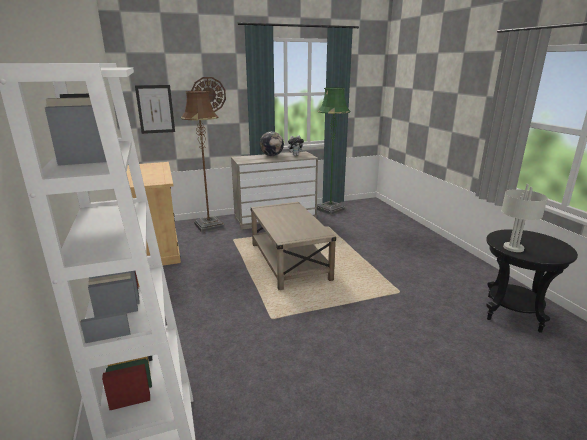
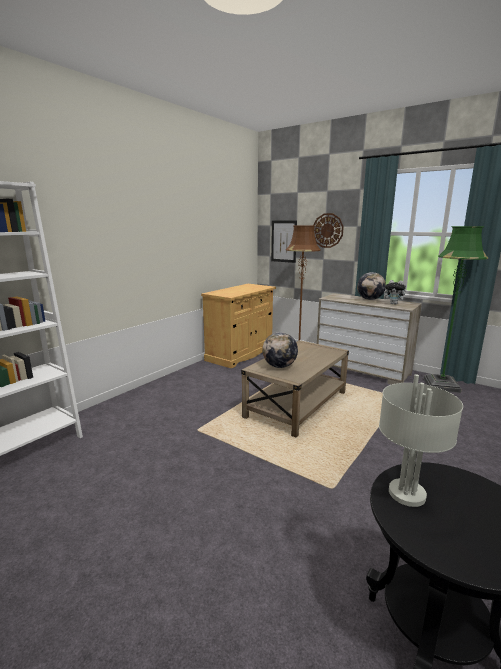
camera: 55 degrees right, 5 degrees down
(293, 230) = (279, 366): none -> globe

